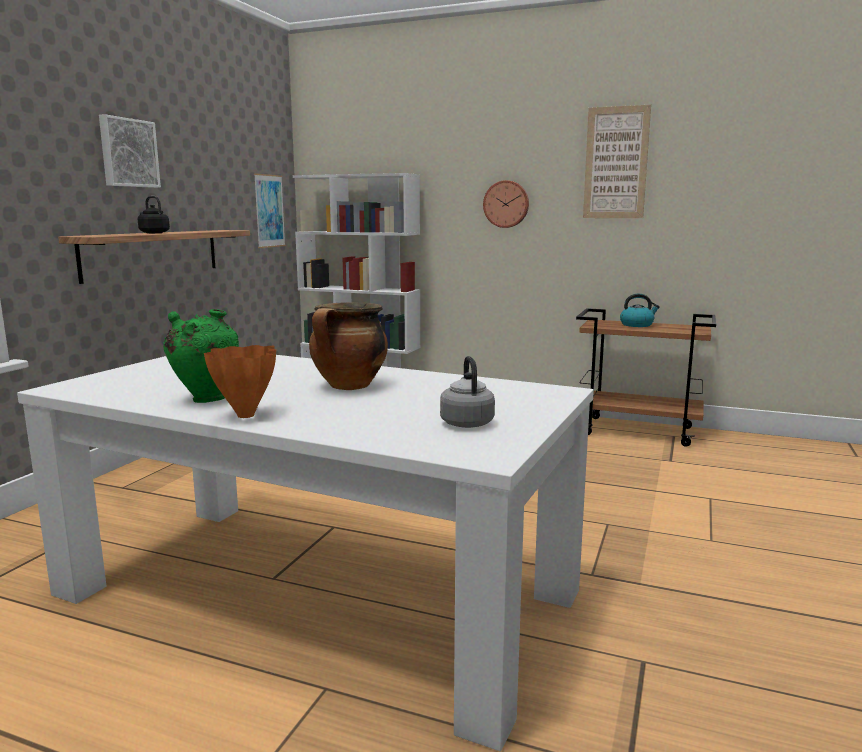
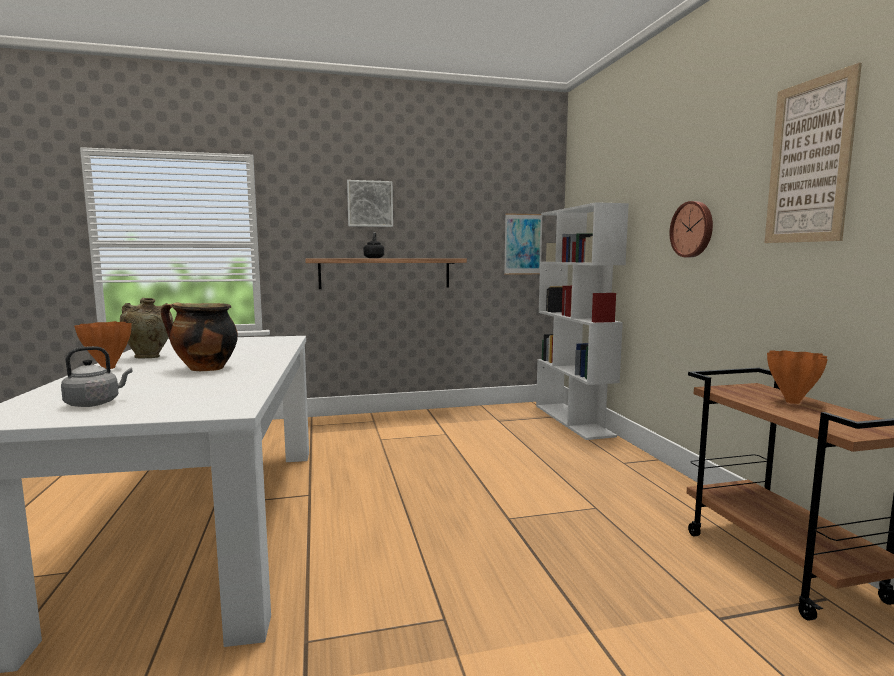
camera: 55 degrees right, 5 degrees down
(206, 399) = (149, 357): green vase -> beige vase
(637, 325) = (791, 402): kettle -> orange vase

